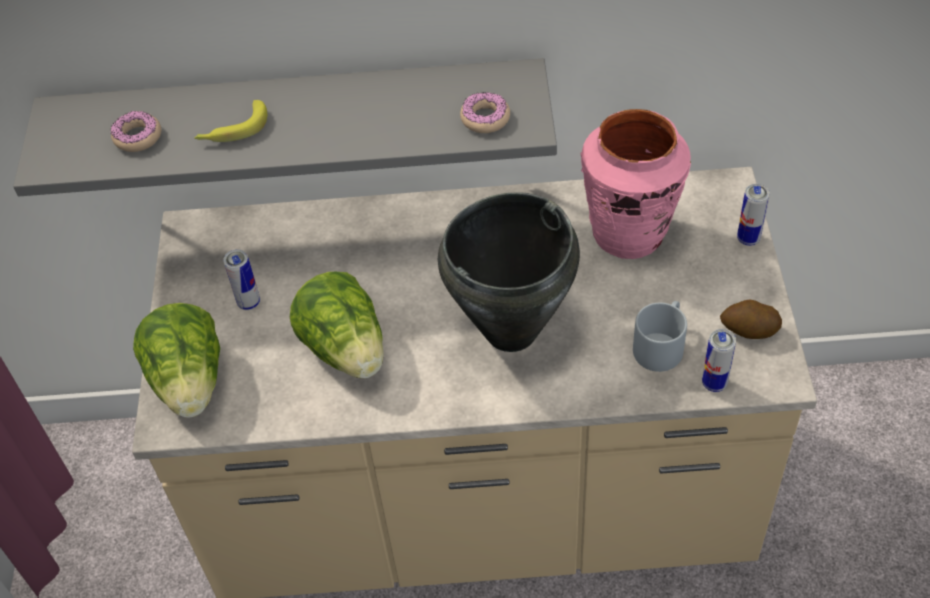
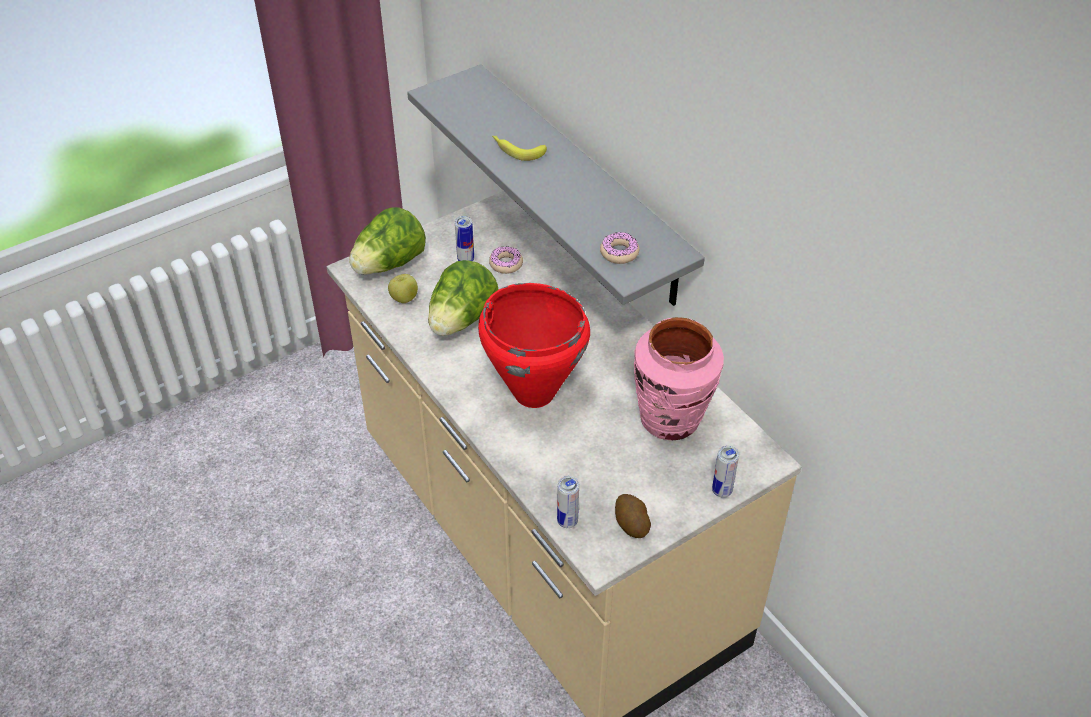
camera: 55 degrees right, 5 degrees down
(137, 137) = (480, 116): donut -> donut (506, 264)
(263, 391) = (404, 298): none -> apple
(509, 331) = (533, 392): black cooking pot -> red cooking pot
(660, 344) = (581, 477): grey mug -> none

